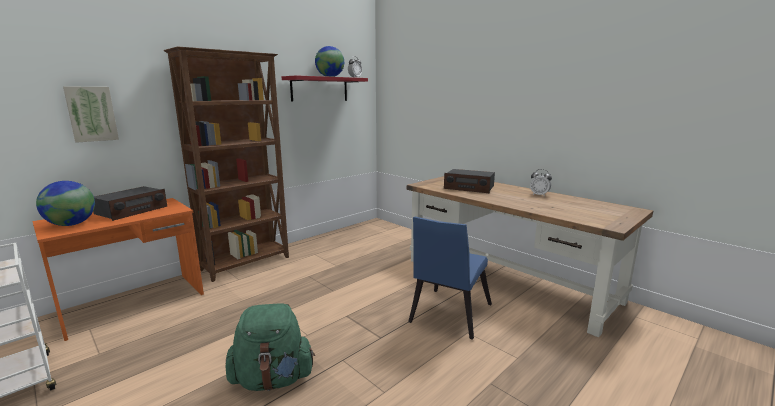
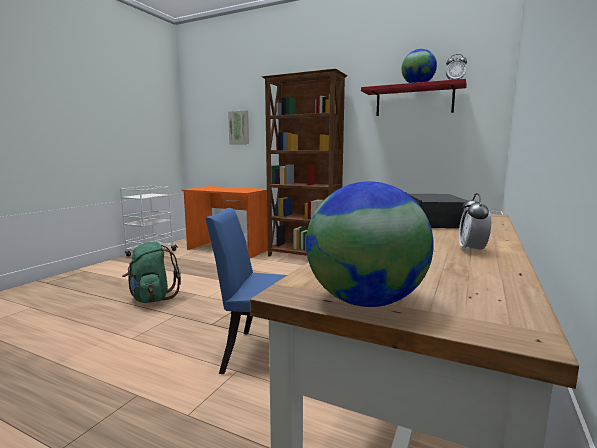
camera: 70 degrees right, 5 degrees down
(71, 224) = (205, 188): globe -> globe (365, 301)
(132, 210) = (235, 189): radio -> none

